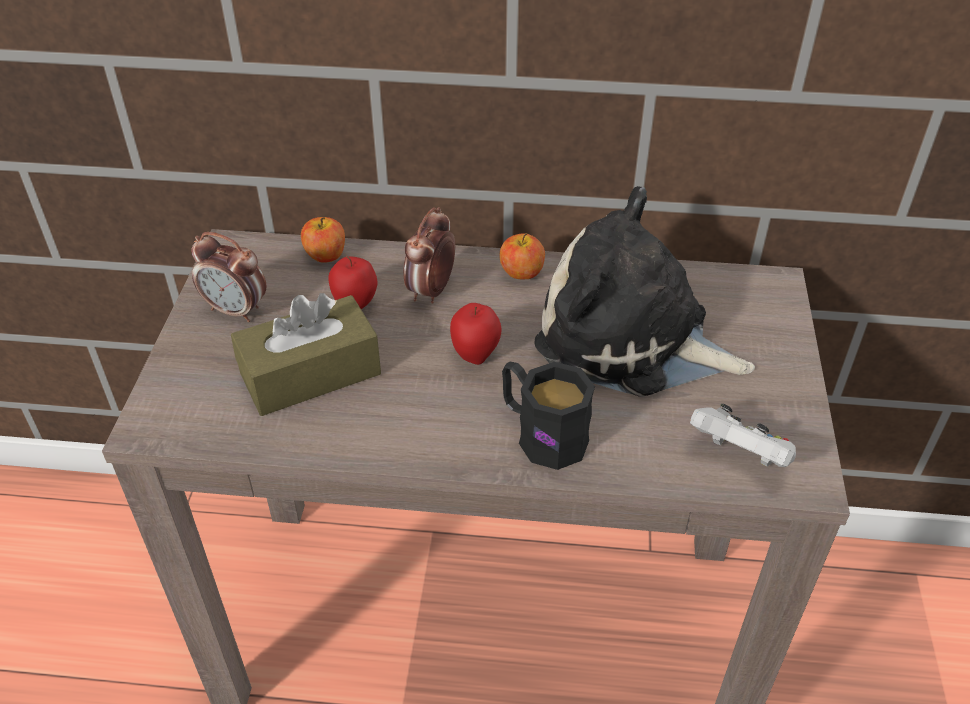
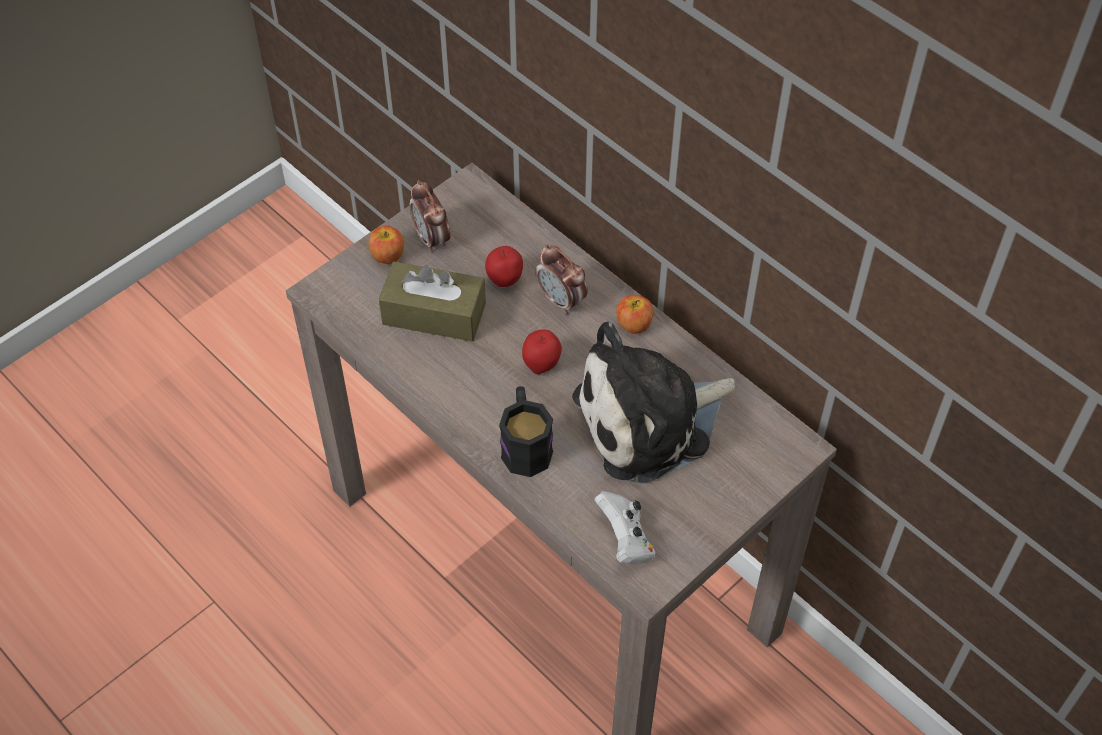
camera: 40 degrees right, 10 degrees up
(325, 255) = (522, 229): apple -> apple (388, 255)
(431, 291) = (561, 301): alarm clock -> alarm clock turned 105 degrees counterclockwise
(631, 339) = (650, 421): plush toy -> plush toy turned 90 degrees counterclockwise

